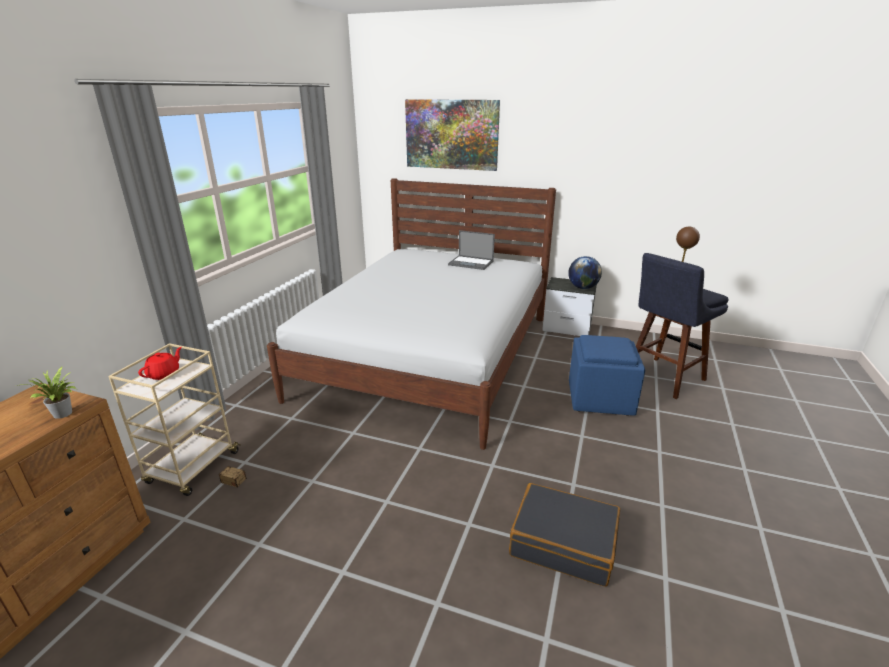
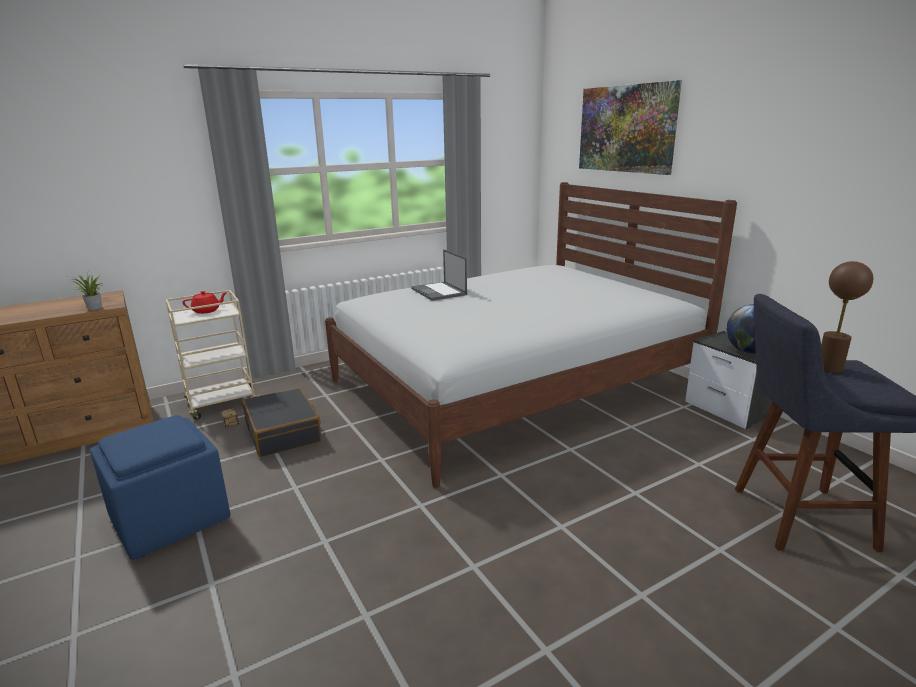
camera: 40 degrees right, 5 degrees down
(471, 263) = (600, 288): laptop -> laptop (439, 292)
(563, 543) = (377, 610): black suitcase -> black suitcase (283, 432)
(599, 398) = (650, 499): blue ottoman -> blue ottoman (171, 518)

